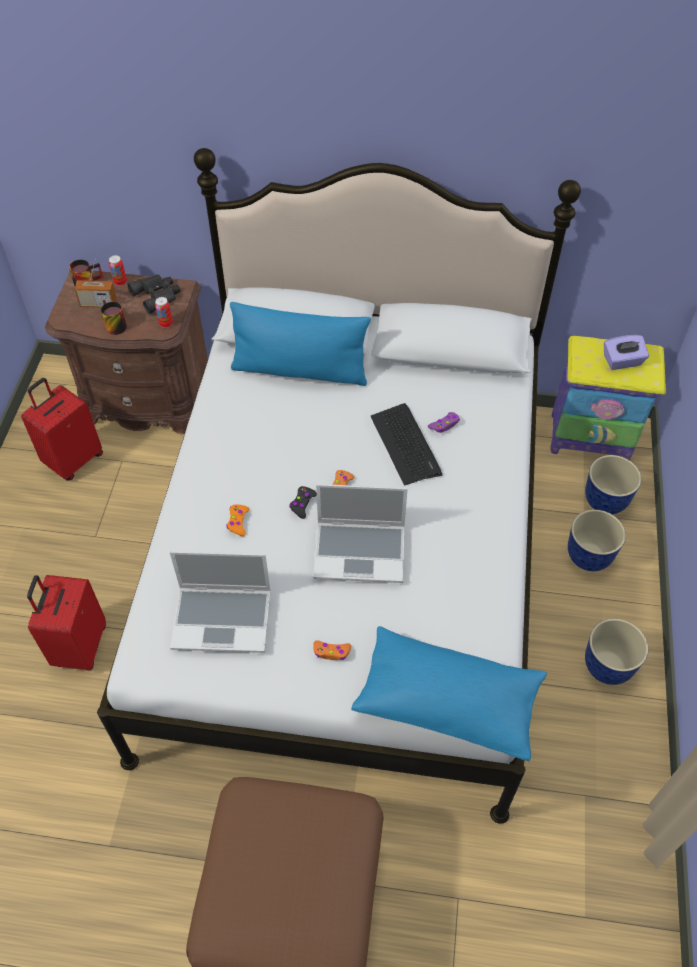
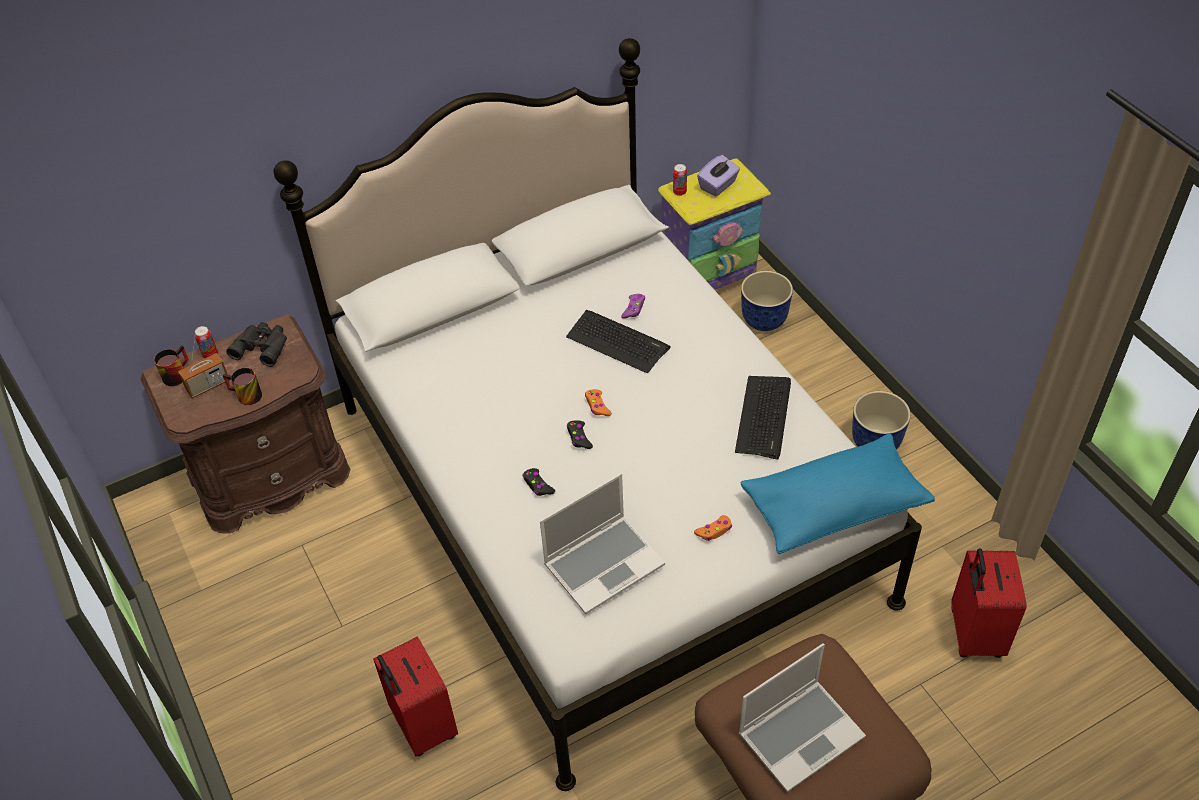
camera: 35 degrees left, 5 degrees down
(73, 460) = (249, 574): red suitcase -> red suitcase (973, 634)
(166, 324) = (298, 366): can -> can (679, 192)
(238, 522) = (538, 485): orange game controller -> black game controller
(300, 370) = (466, 335): blue pillow -> none
(361, 551) = (663, 443): laptop -> laptop (801, 734)
(463, 583) = (764, 417): none -> keyboard
(587, 556) = (788, 370): planter -> none

